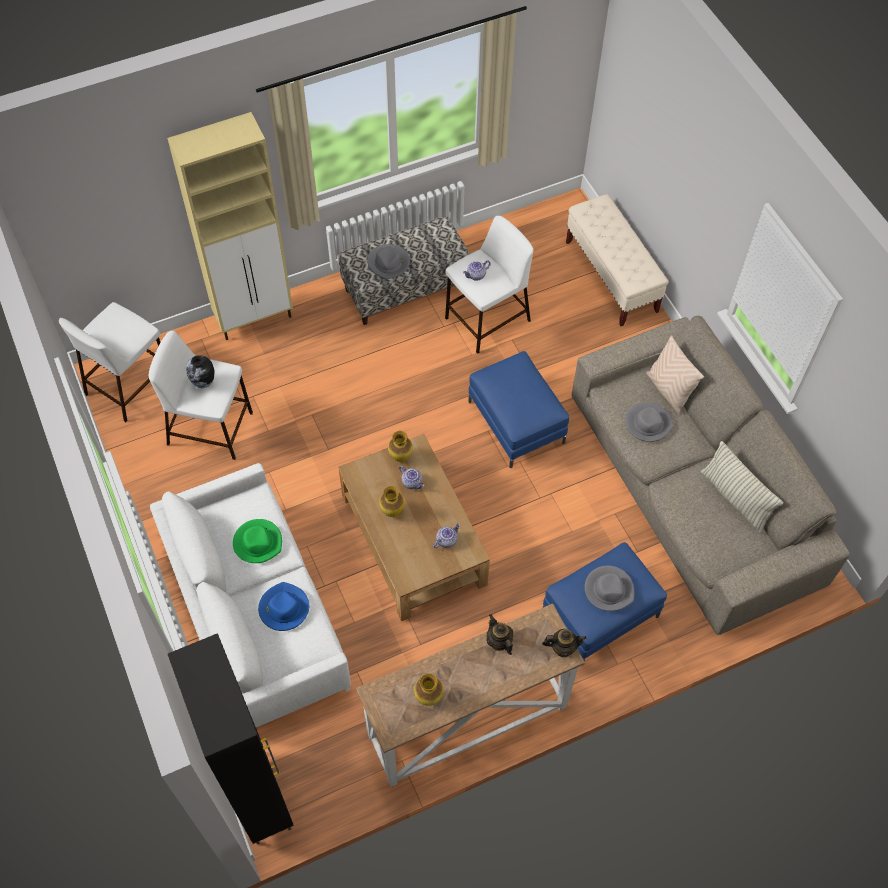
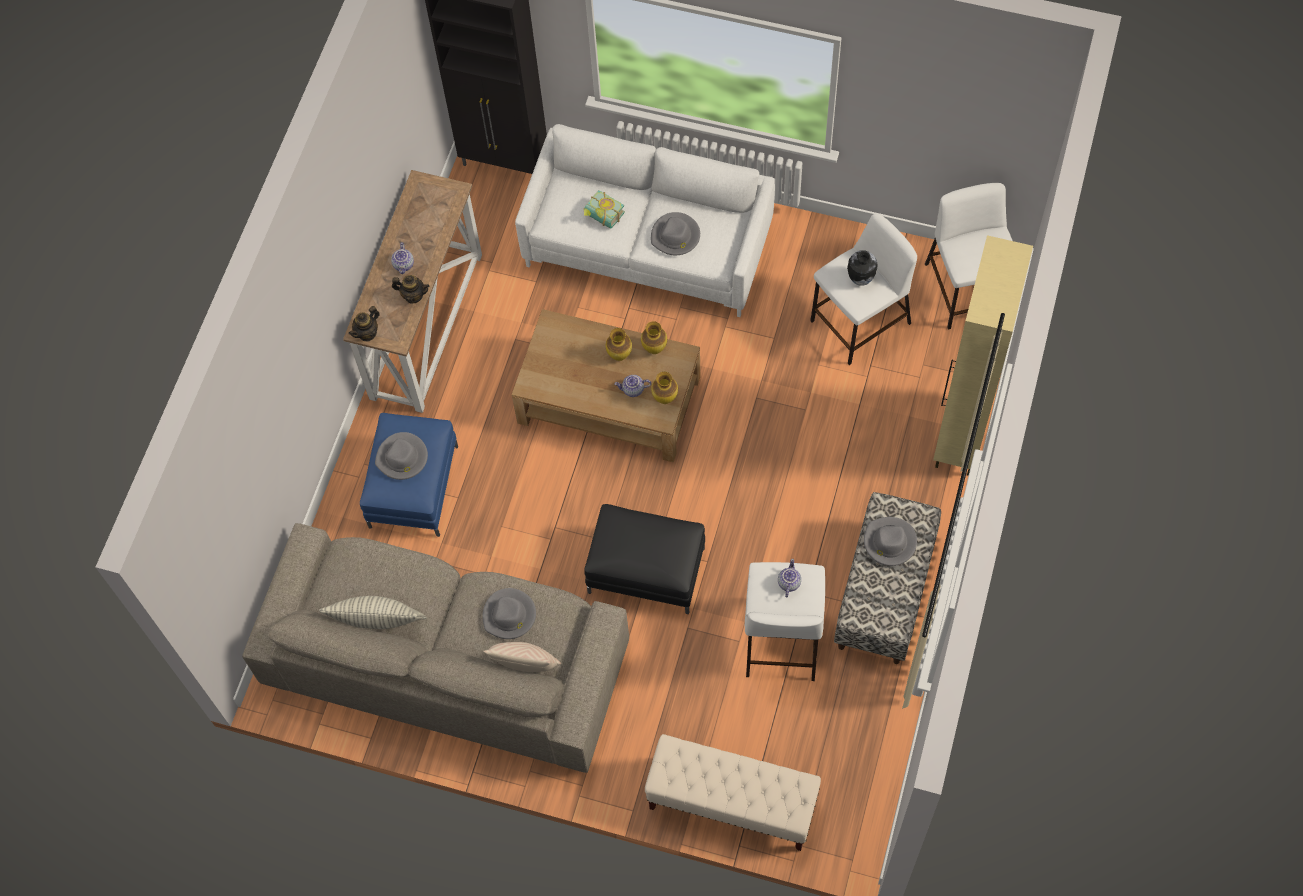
camera: 135 degrees right, 5 degrees up
(258, 542) = (675, 236): green hat -> grey hat
(283, 608) = (602, 217): blue hat -> book
(428, 698) = (419, 221): vase -> vase (654, 348)
(446, 540) = (557, 376): teapot -> teapot (404, 265)
(516, 422) = (646, 570): blue ottoman -> black ottoman

